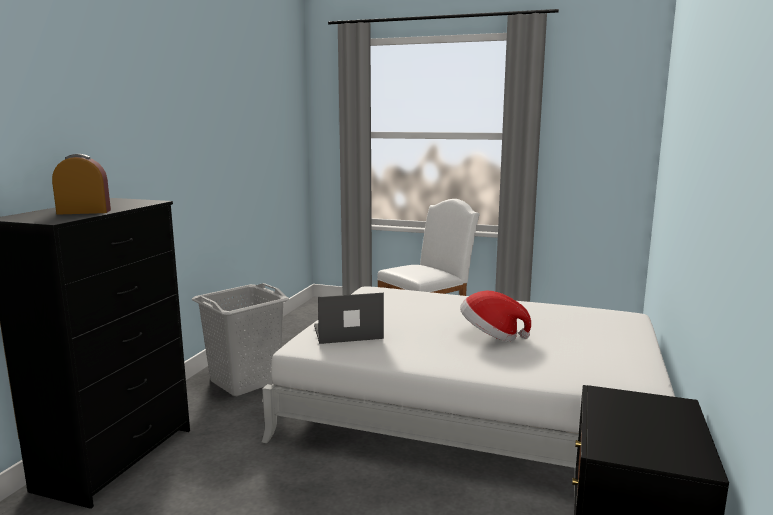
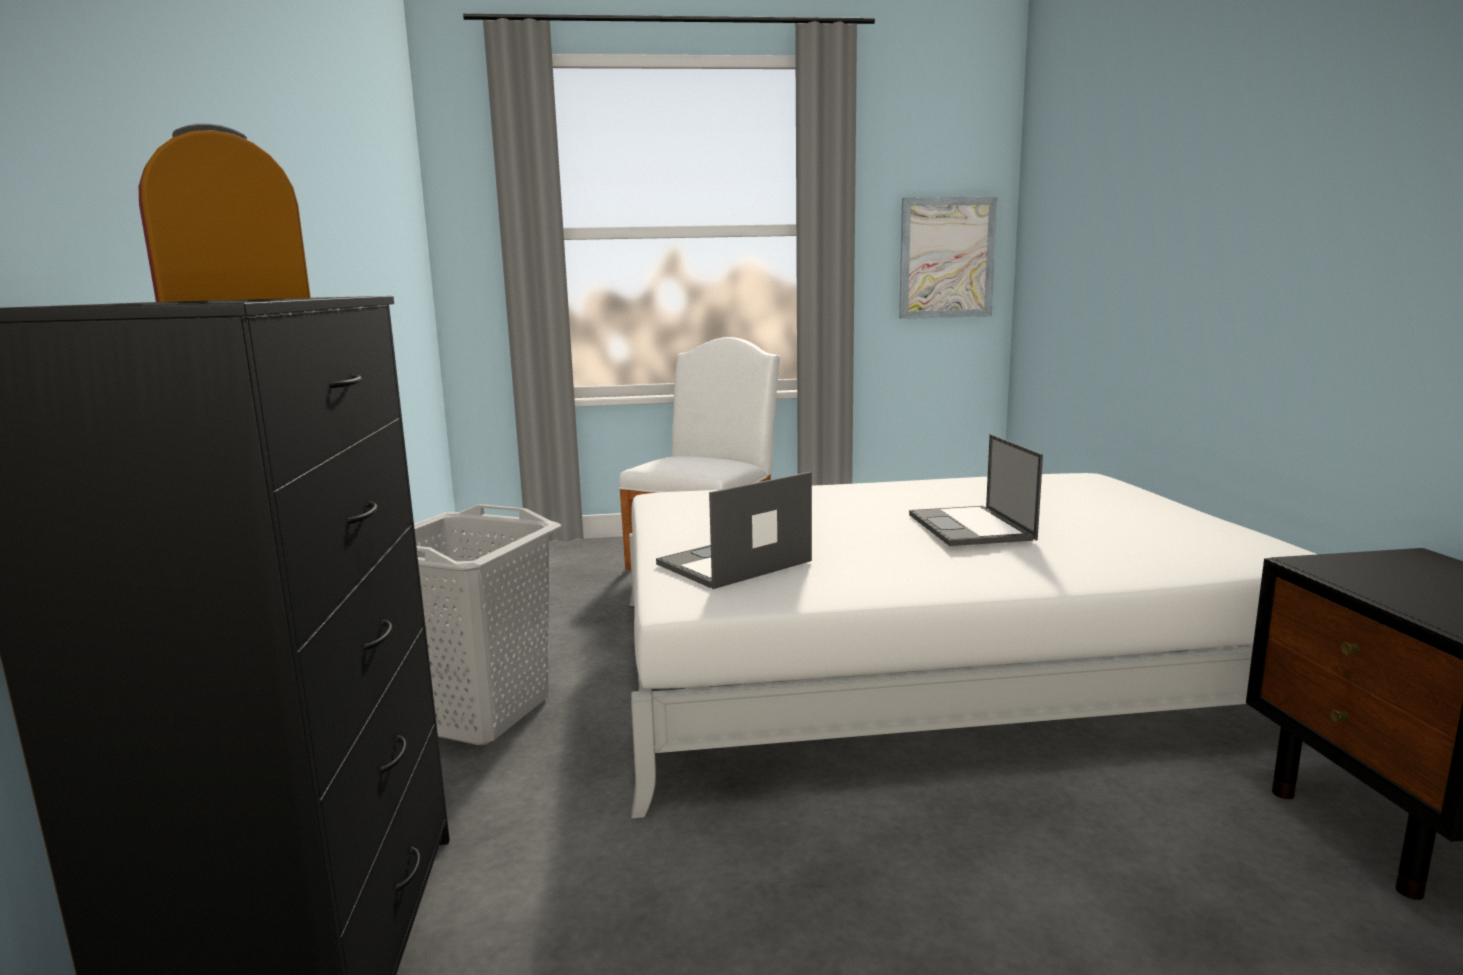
camera: 25 degrees left, 0 degrees up
(491, 336) = (971, 527): hat -> laptop
(607, 157) = (946, 258): none -> picture

